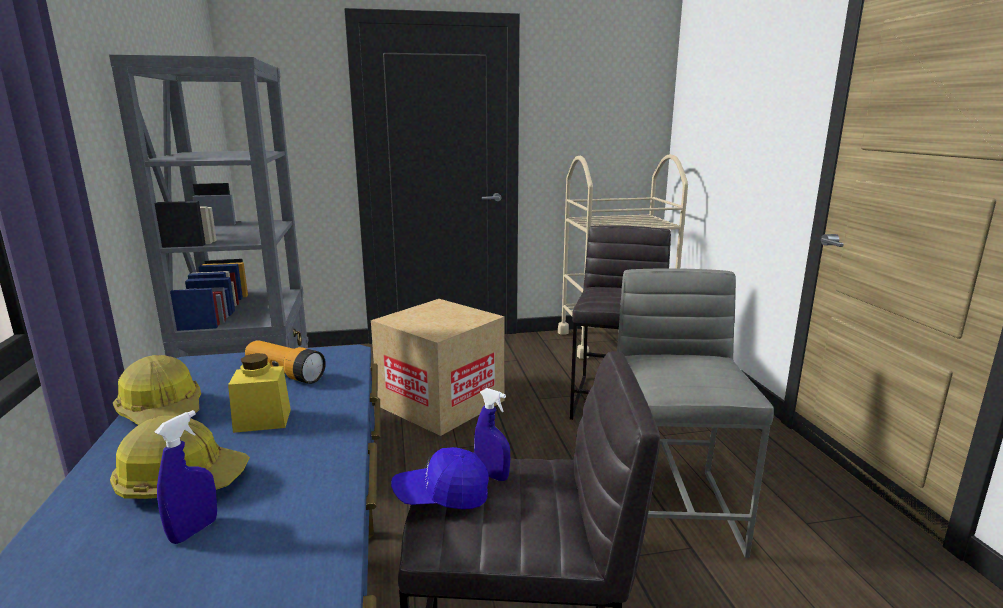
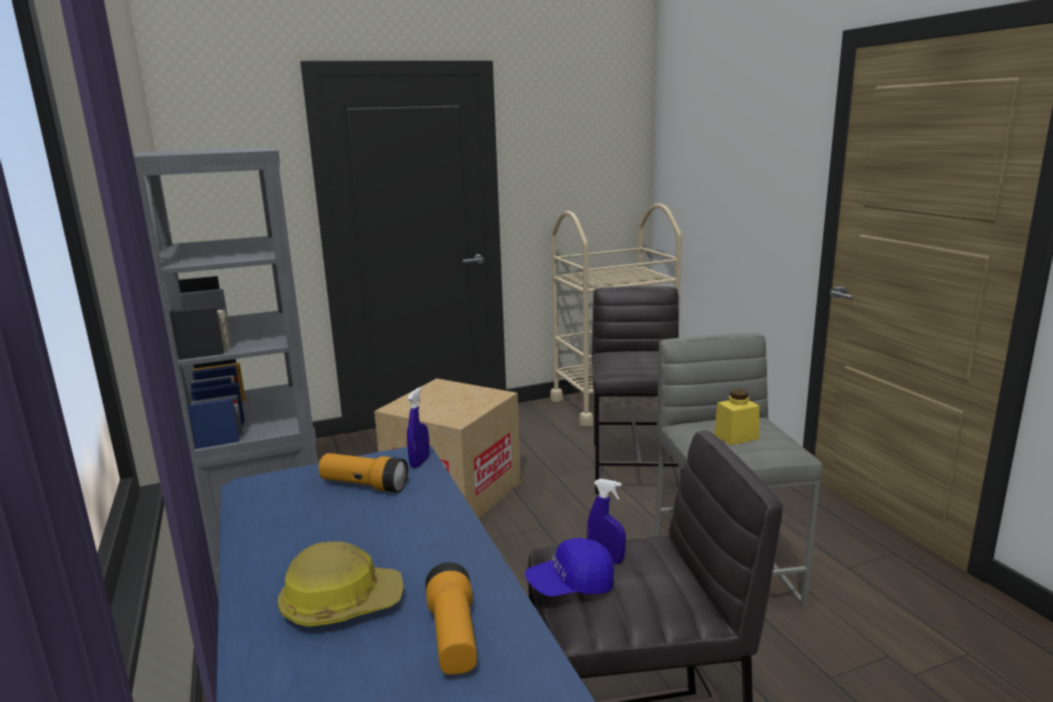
camera: 10 degrees left, 0 degrees up
(163, 411) = (265, 538): hard hat -> none
(194, 530) = (390, 646): blue spray bottle -> blue spray bottle (420, 462)
(261, 530) = (453, 636): none -> flashlight
(262, 420) = (377, 535): yellow jar -> yellow jar (736, 436)

